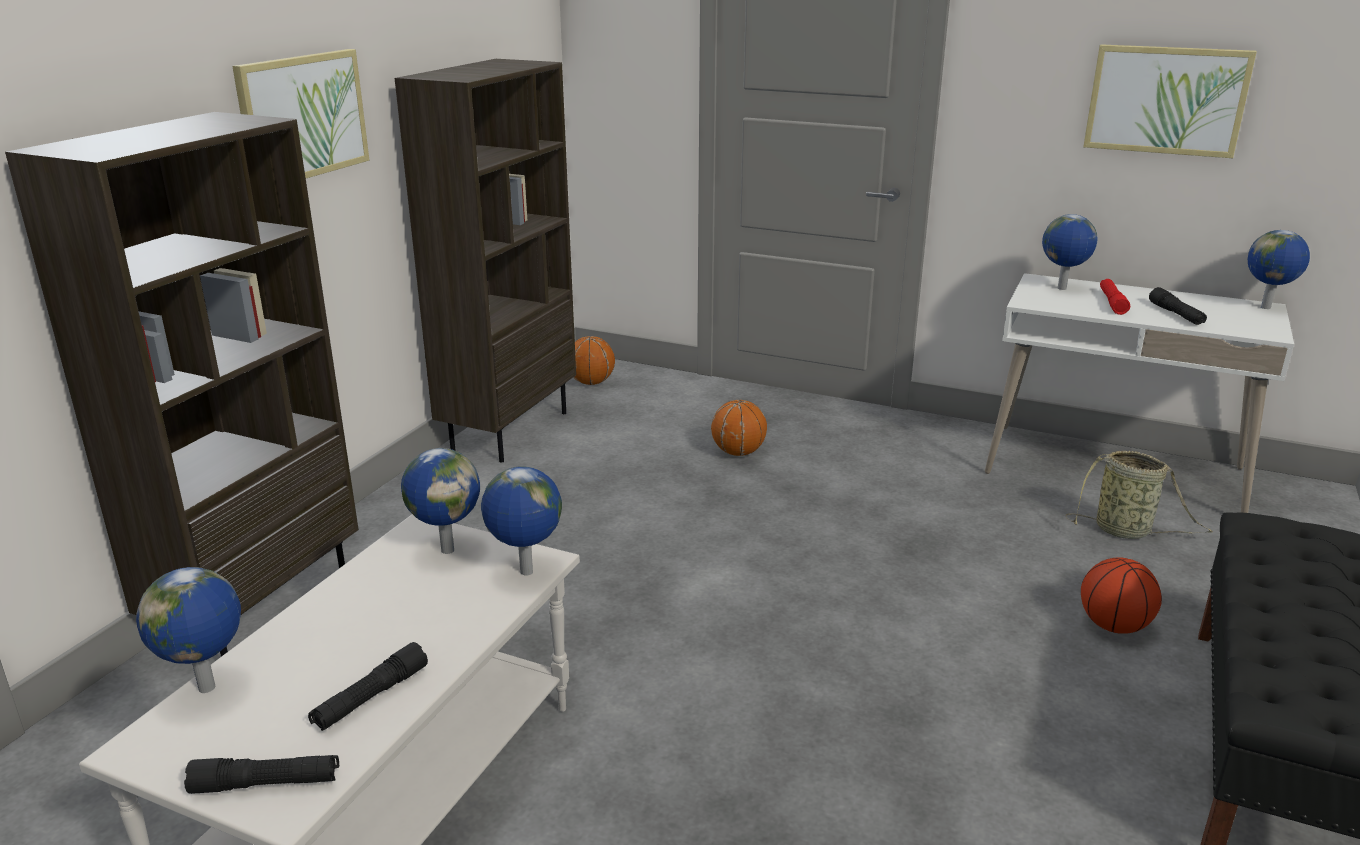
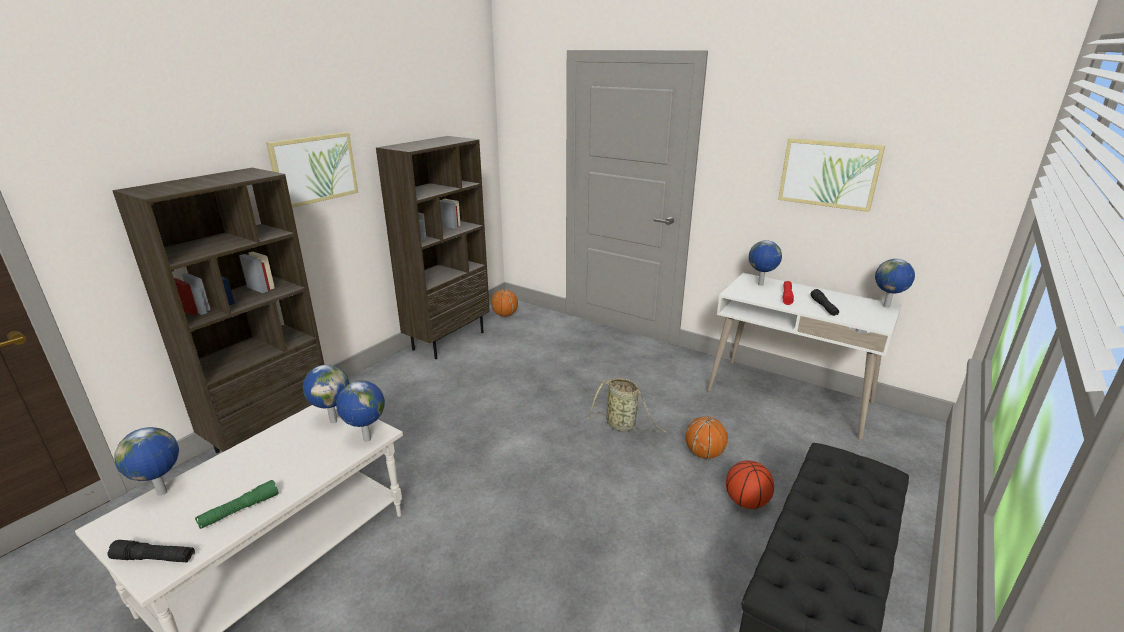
camera: 10 degrees right, 0 degrees up
(371, 698) = (239, 510): black flashlight -> green flashlight
(738, 452) = (567, 365): basketball -> basketball (704, 454)
(1126, 531) = (780, 438): basket -> basket (623, 426)

